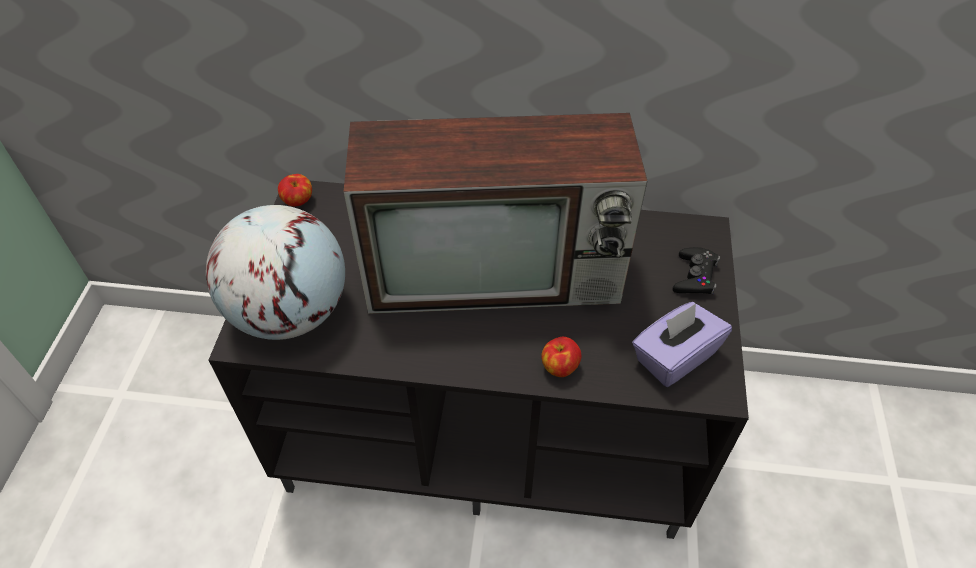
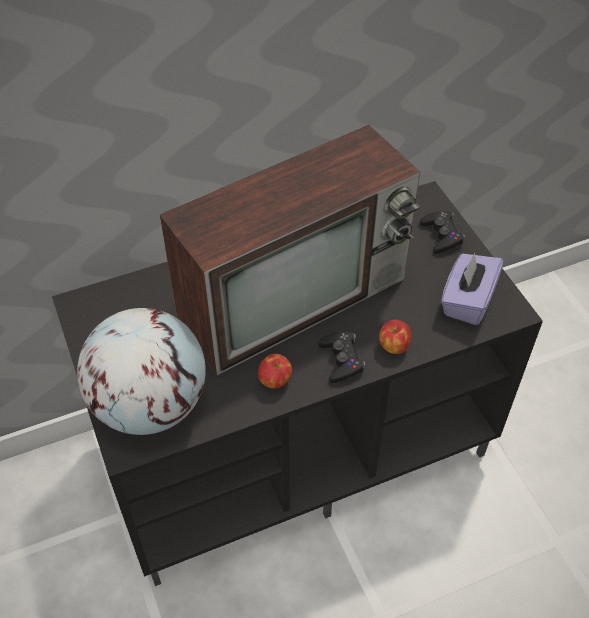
camera: 30 degrees left, 0 degrees up
(298, 202) = (82, 311): apple -> apple (275, 381)
(496, 355) = (341, 360): none -> black game controller

